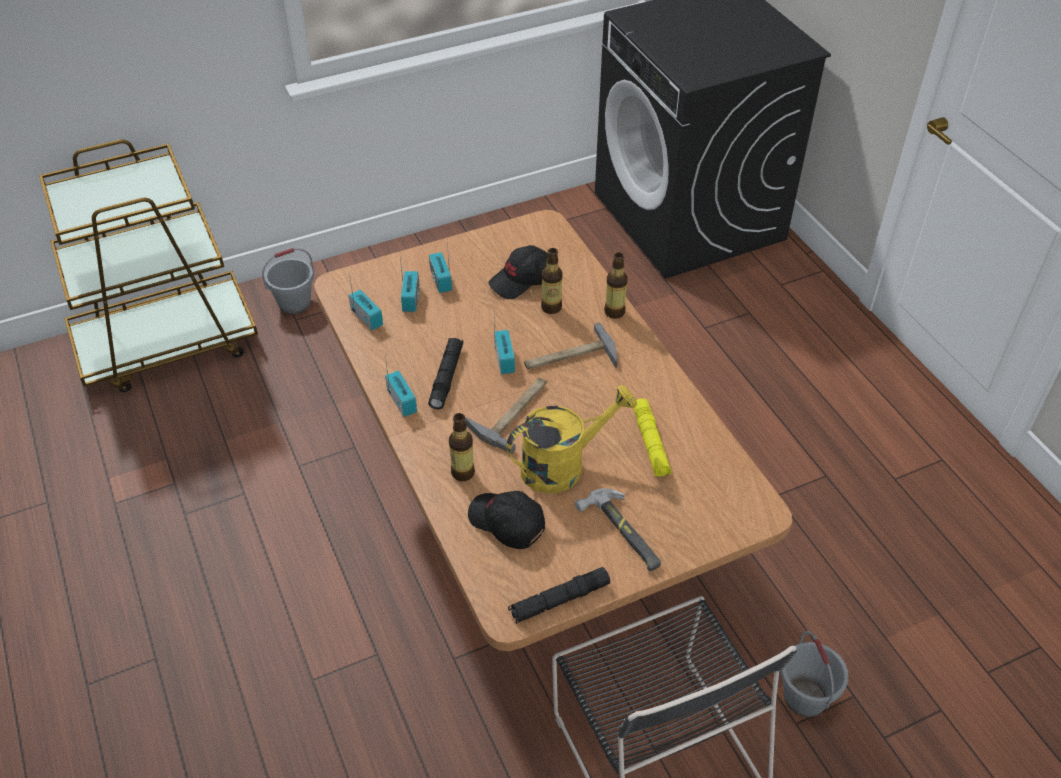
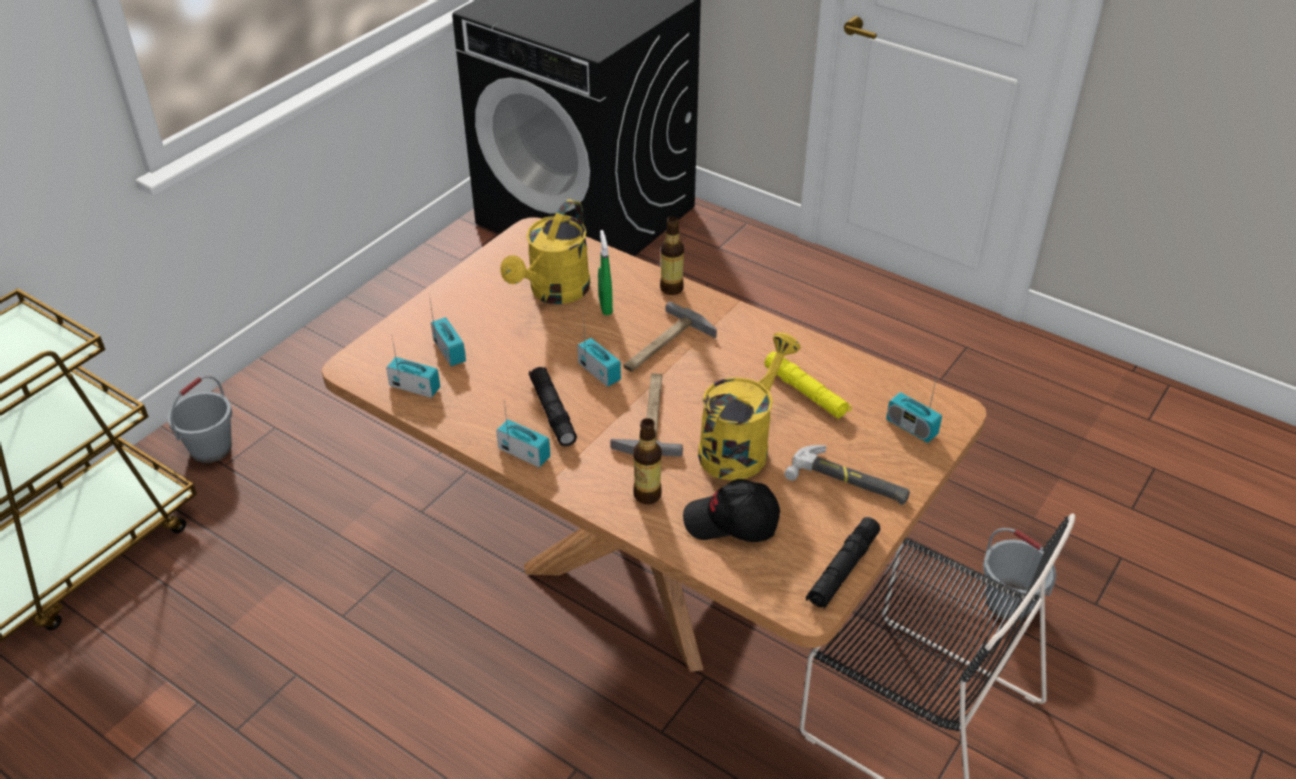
camera: 30 degrees left, 5 degrees down
(440, 280) = (467, 322): radio -> radio (911, 427)
(522, 281) = (554, 293): black cap -> yellow watering can
(551, 307) = (605, 306): bottle -> green spray bottle

